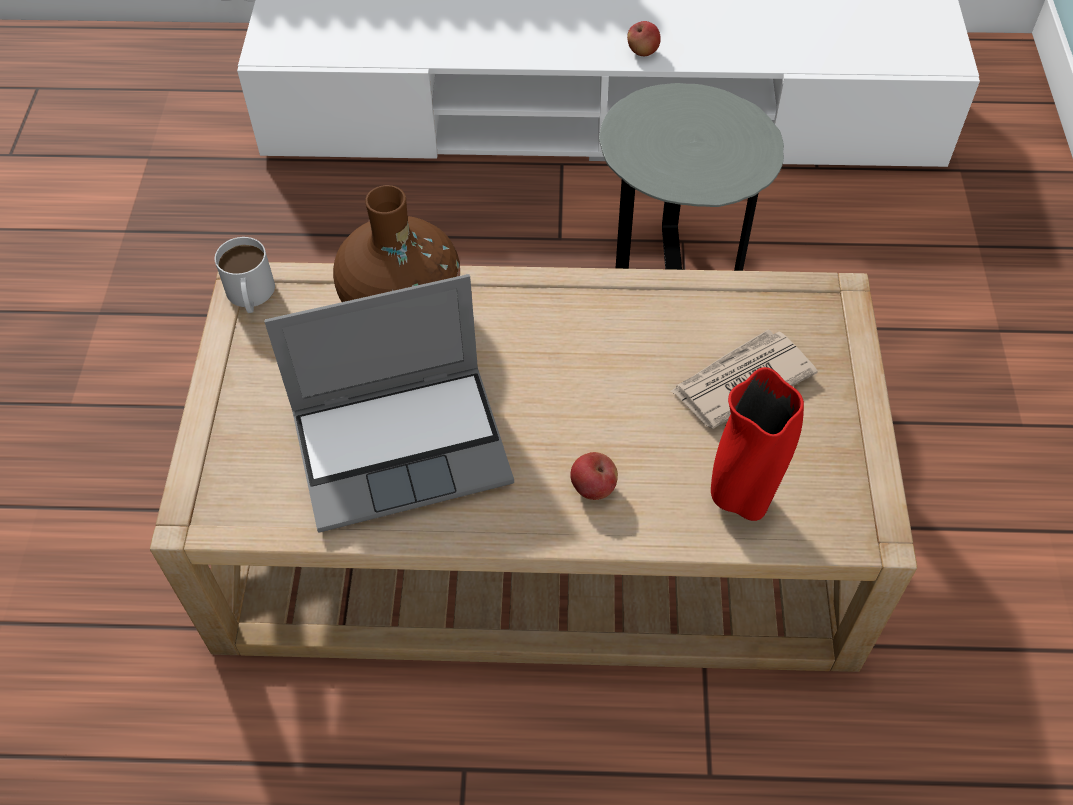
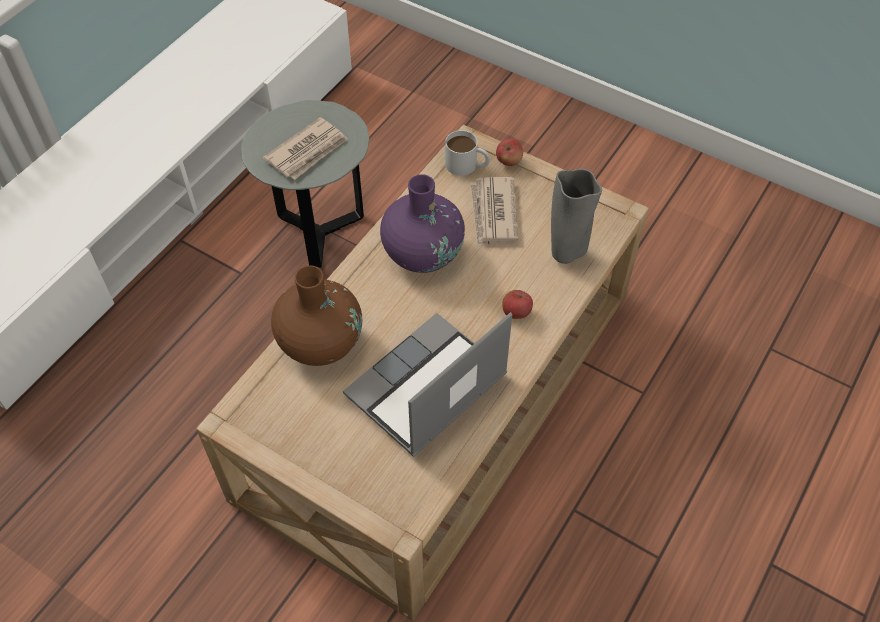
camera: 60 degrees left, 0 degrees up
(250, 296) = (243, 422): white mug -> white mug (467, 165)
(403, 445) = (426, 388): laptop -> laptop turned 150 degrees counterclockwise
(612, 339) = (422, 253): none -> purple vase
(642, 51) = (182, 133): apple -> apple (509, 161)
(679, 150) = (308, 151): none -> newspaper
(741, 498) = (566, 252): red vase -> grey vase

